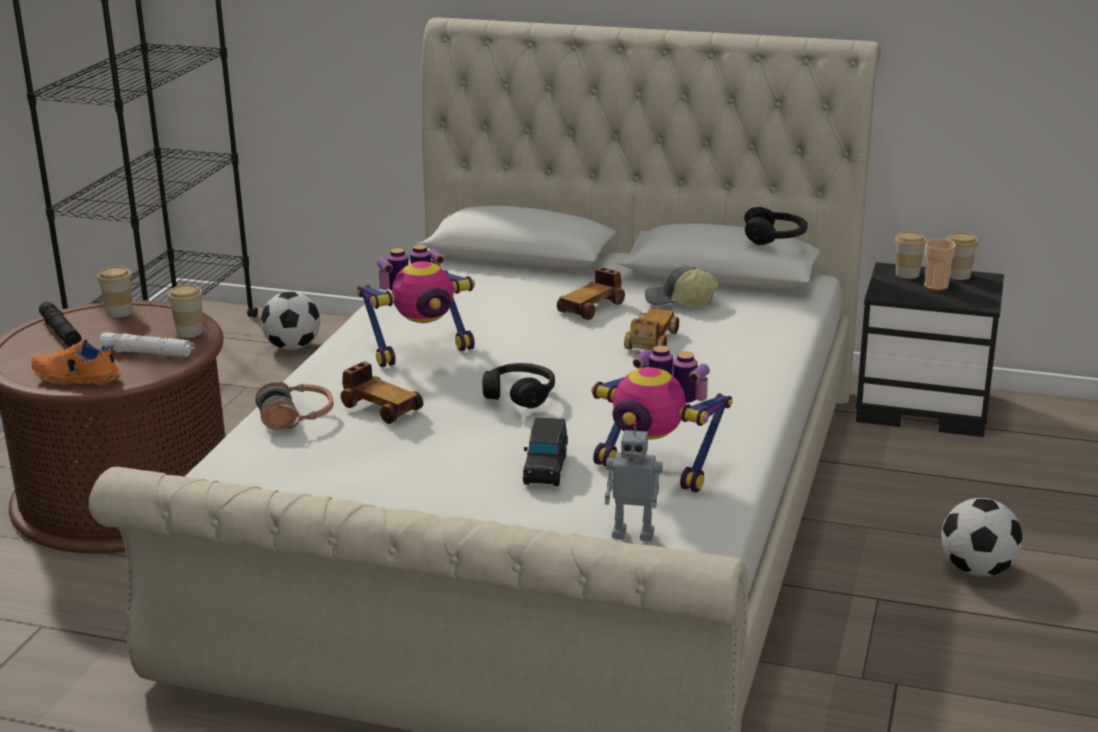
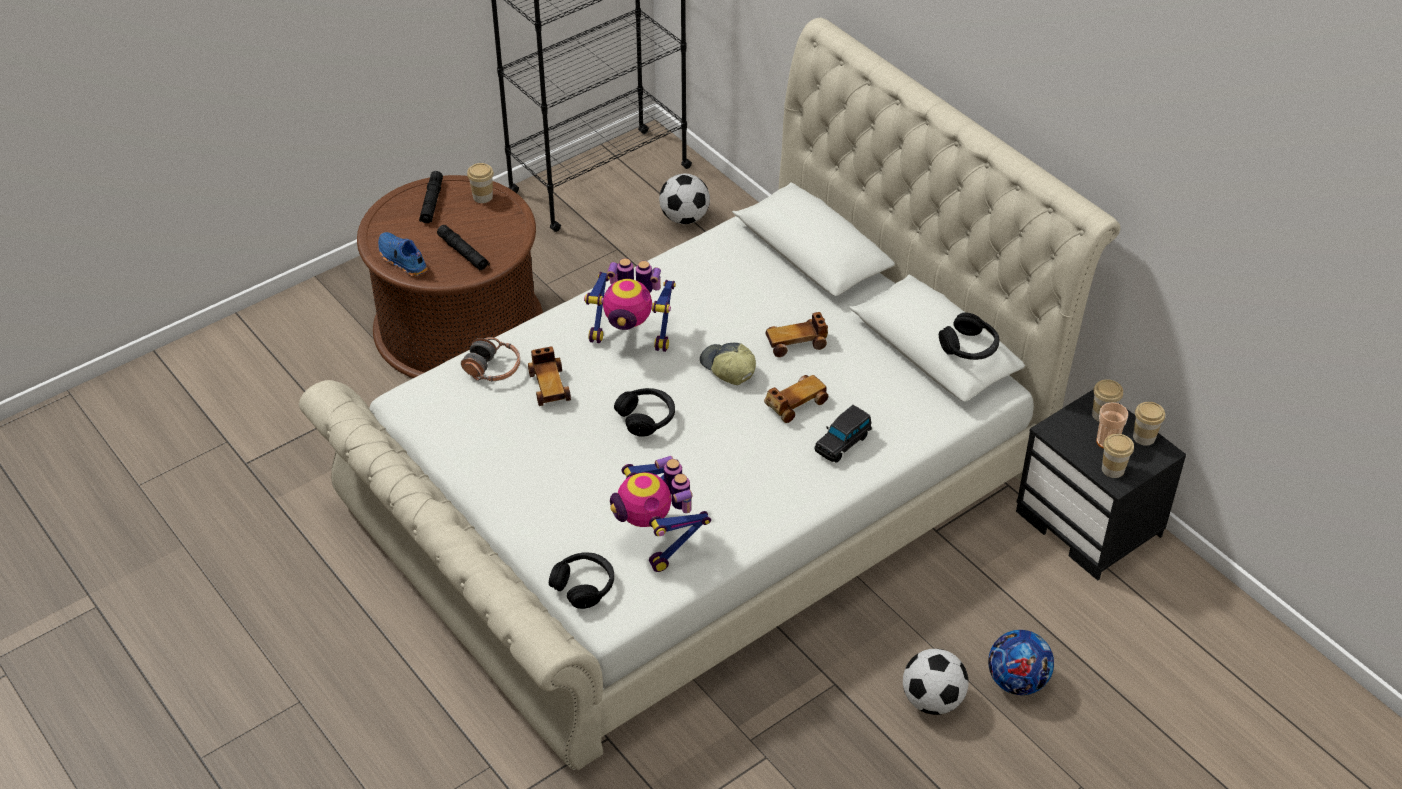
camera: 35 degrees right, 20 degrees up
(76, 379) = (401, 260): orange shoe -> blue shoe
(147, 352) = (463, 253): white flashlight -> black flashlight
(189, 332) = (506, 242): cup -> cup (1113, 469)
(546, 468) = (594, 498): black toy car -> black toy car (843, 443)
(633, 534) = (584, 585): toy robot -> black headphones
(680, 302) = (866, 368): cap -> cap (727, 368)
(1023, 526) = (1017, 681): none -> football

